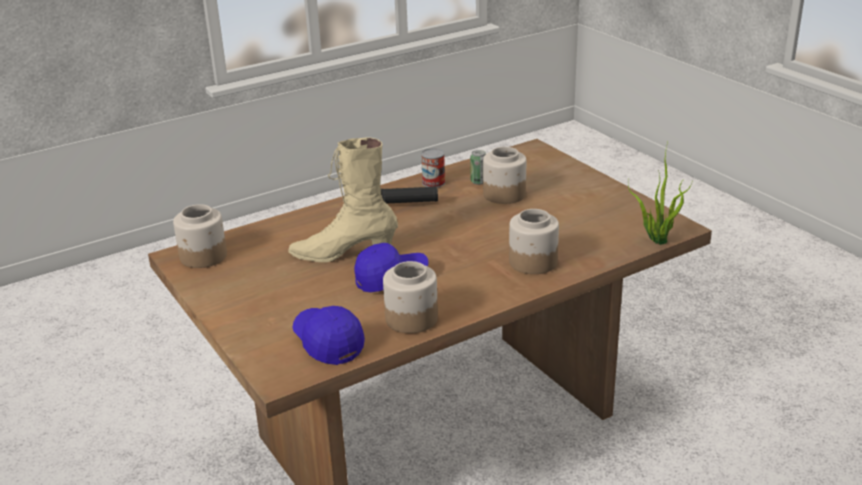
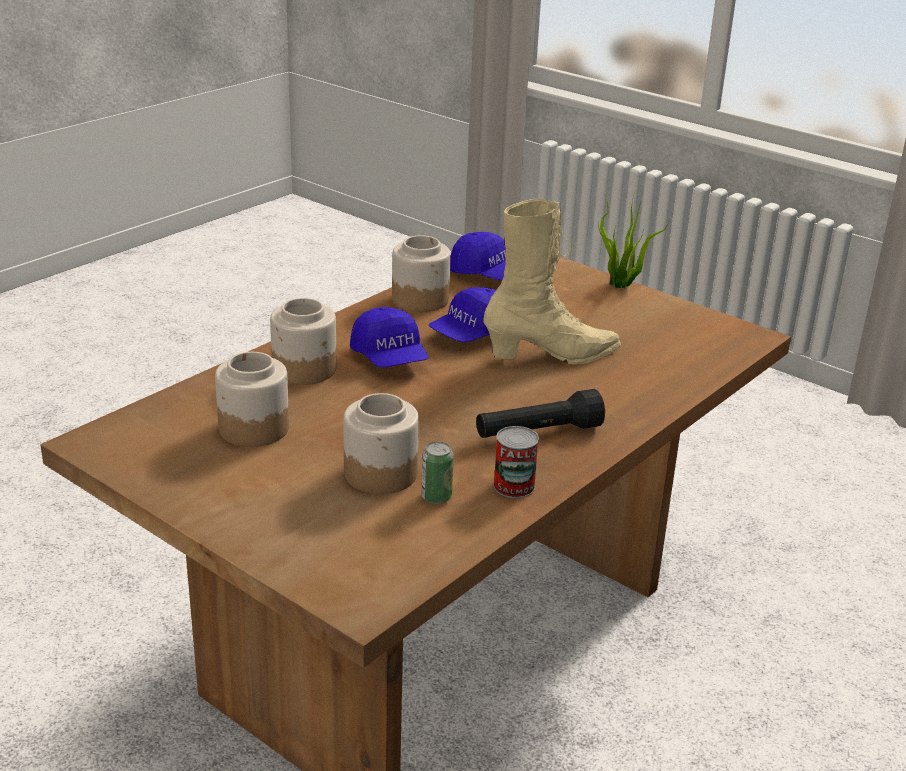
camera: 160 degrees right, 0 degrees up
(203, 257) = (718, 337): jar -> jar (253, 428)
(465, 264) = (390, 358): none -> blue cap
(657, 239) = (130, 418): potted plant -> potted plant (621, 285)

